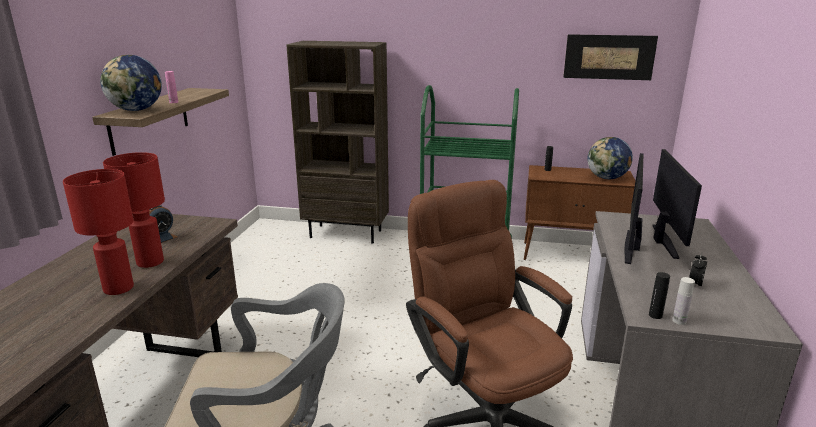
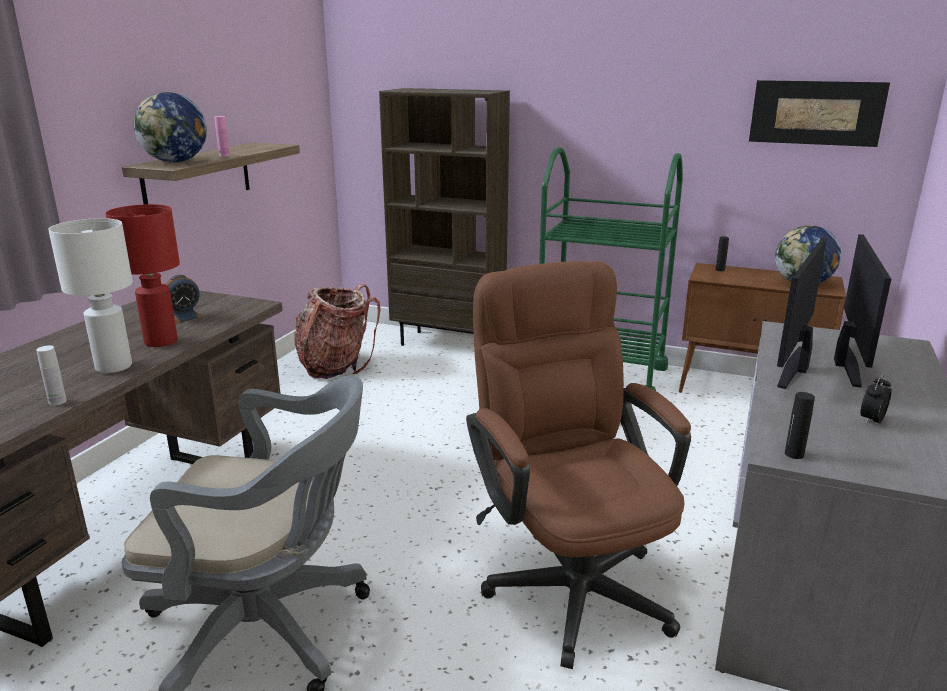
camera: 10 degrees right, 0 degrees up
(119, 288) = (115, 366): red table lamp -> white table lamp
(262, 259) = (335, 366): none -> backpack
(679, 321) = (827, 464): white bottle -> white bottle (57, 402)

